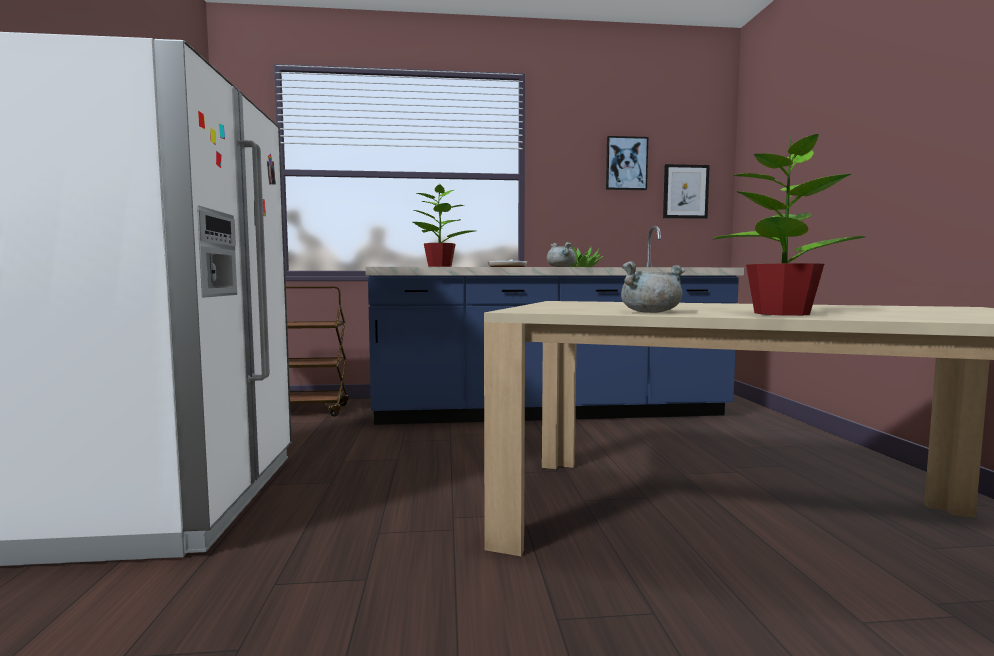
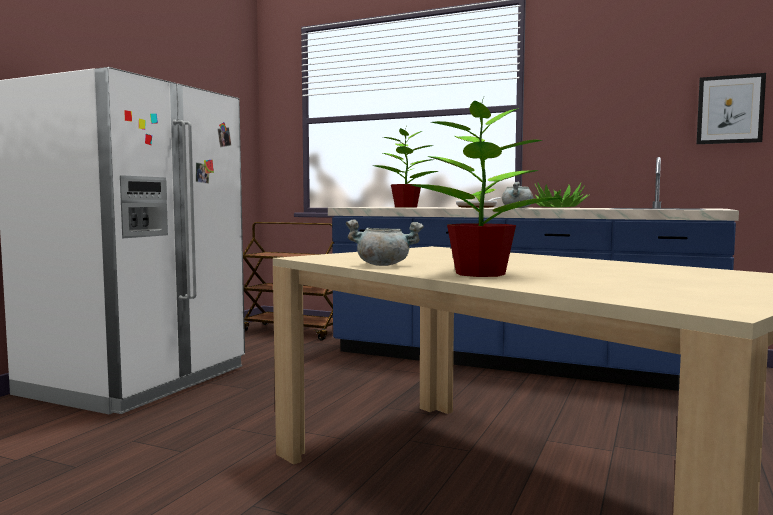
camera: 30 degrees right, 0 degrees up
(626, 163) = (646, 82): picture -> none

